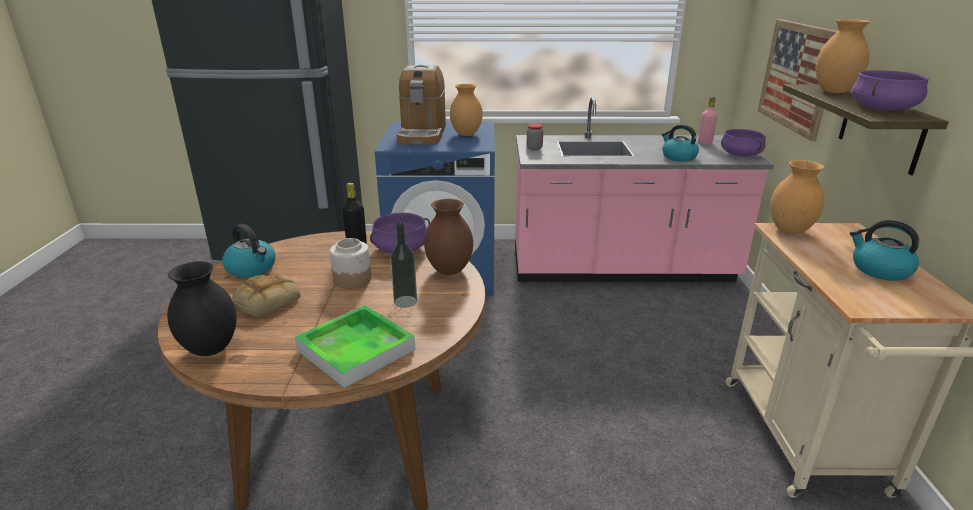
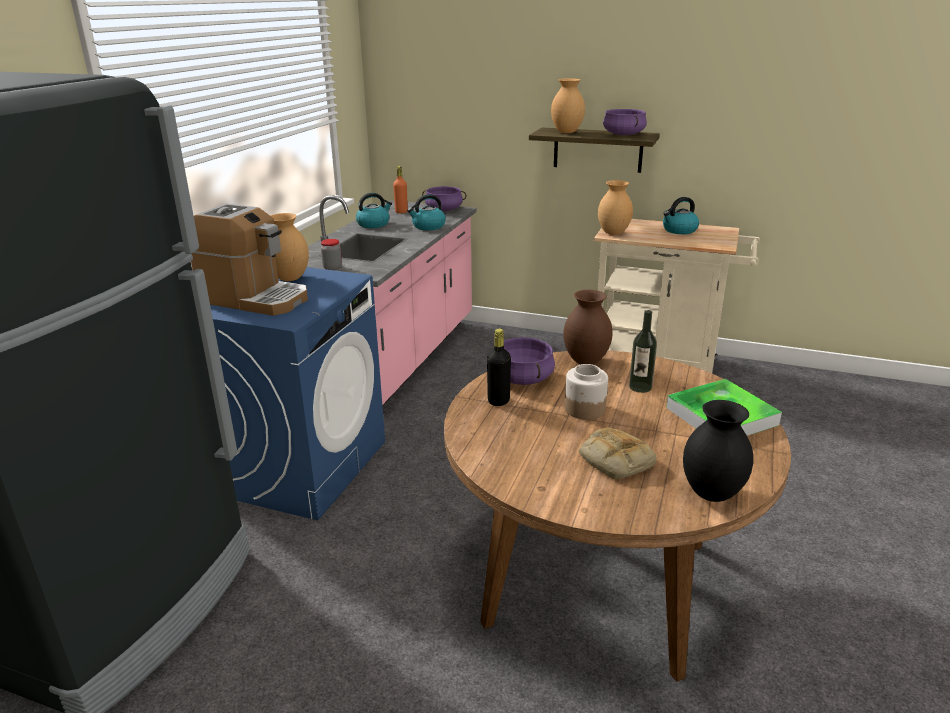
camera: 70 degrees left, 0 degrees up
(252, 268) = (527, 470): kettle -> kettle (373, 224)
(705, 143) = (401, 212): pink bottle -> orange bottle
(797, 76) = (473, 131): picture -> none

